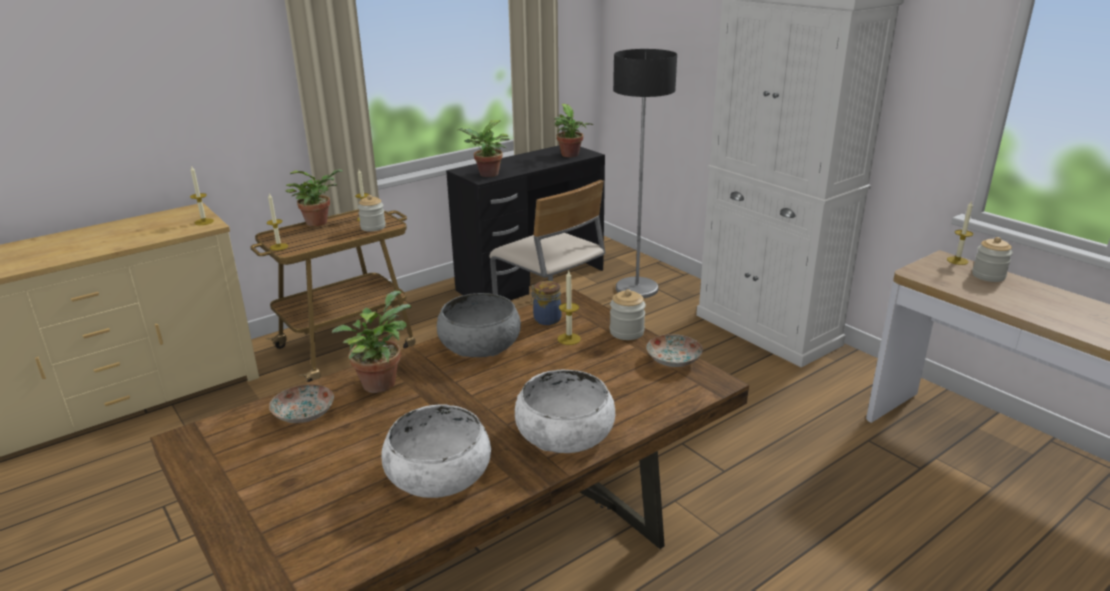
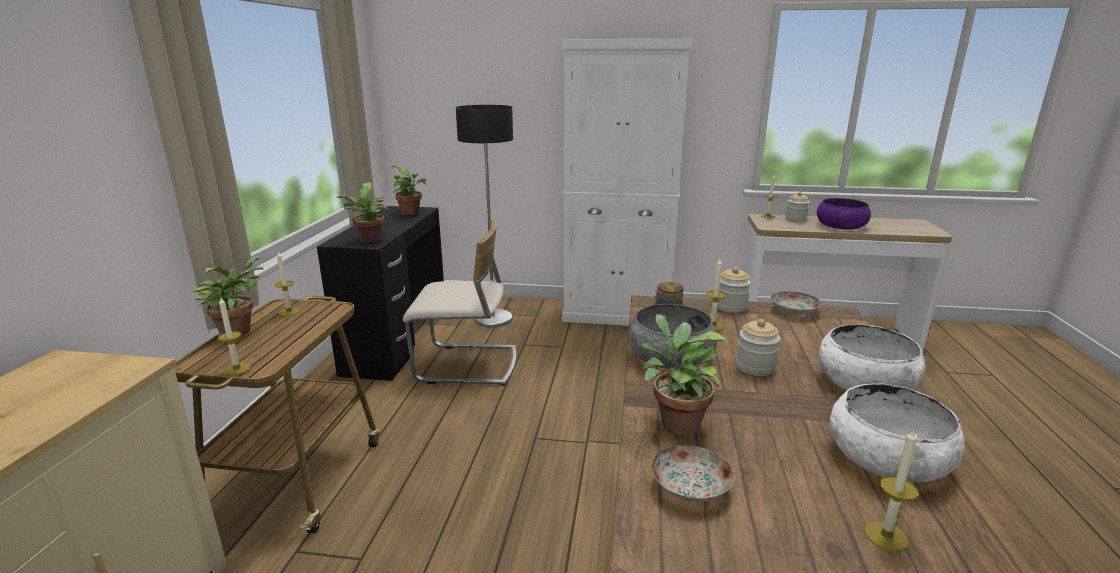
camera: 45 degrees left, 5 degrees down
(204, 222) = (118, 367): candle -> candle (886, 536)
(373, 227) = (320, 315): jar -> jar (755, 367)
(1033, 304) = (841, 226): none -> purple bowl

